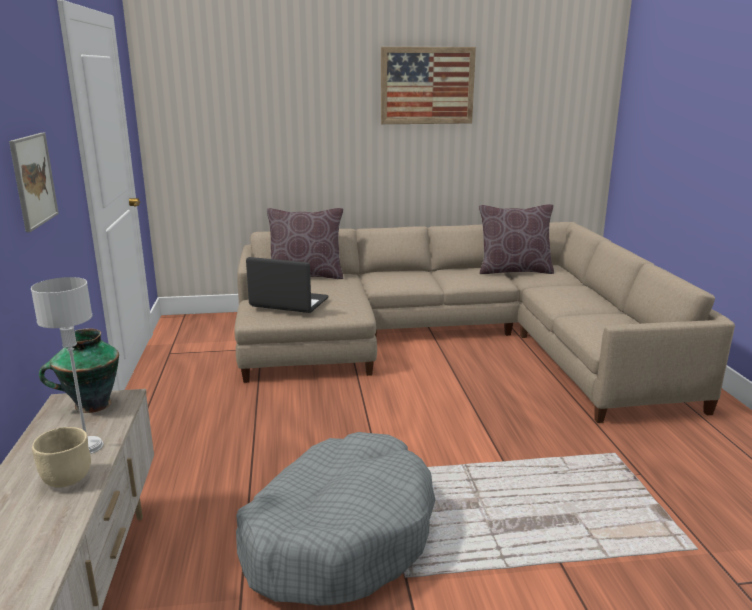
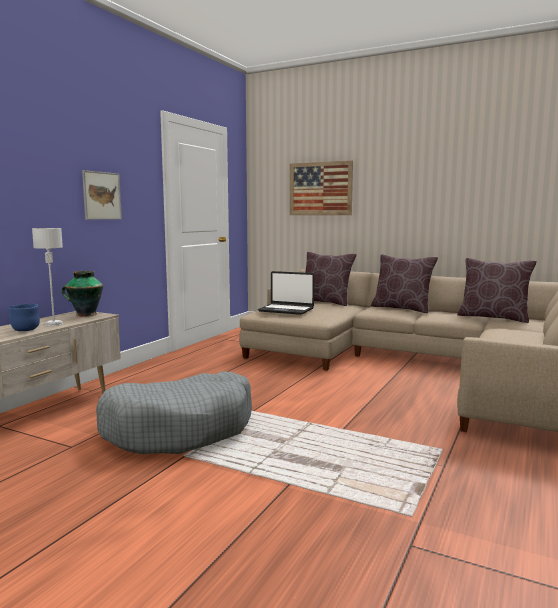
camera: 35 degrees right, 10 degrees down
(66, 479) = (25, 330): beige bowl -> blue bowl
(289, 303) = (286, 310): laptop -> laptop turned 150 degrees clockwise
(407, 272) = (402, 308): none -> brown pillow
(427, 86) = (440, 165): picture -> picture (320, 188)

